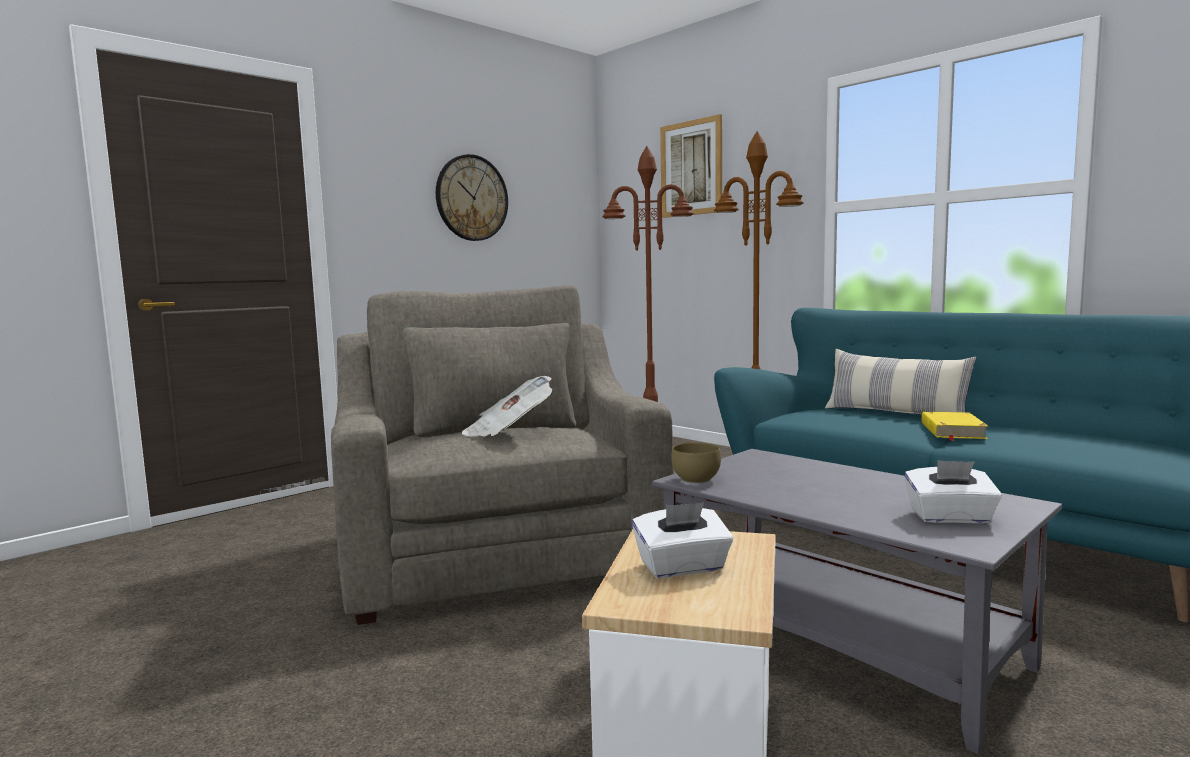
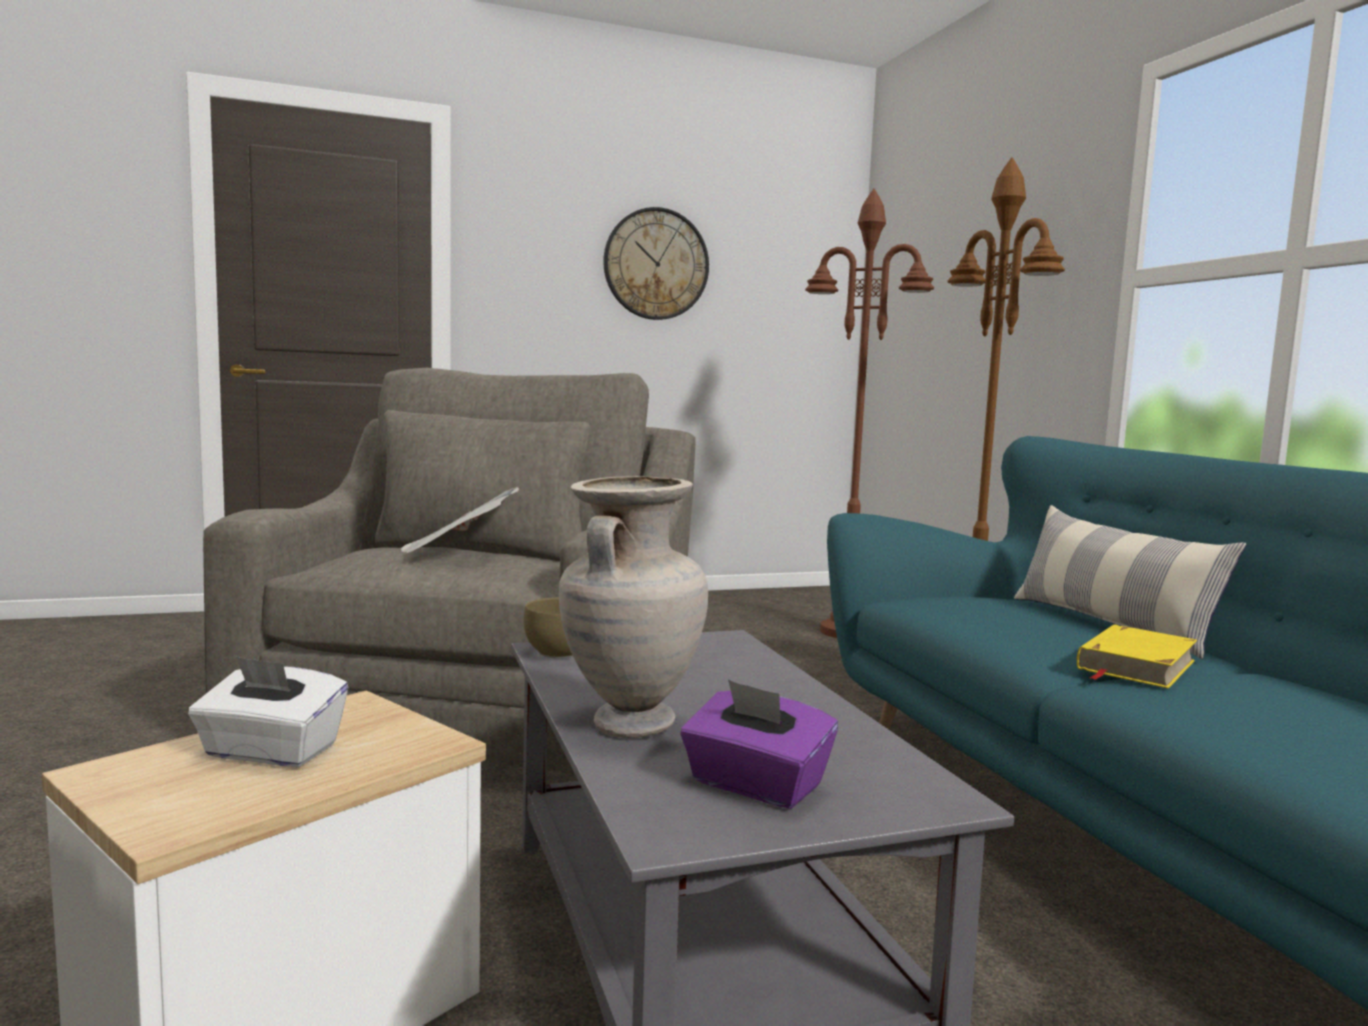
camera: 25 degrees right, 0 degrees up
(691, 168) = (963, 222): picture -> none
(830, 506) = (629, 725): none -> beige vase
(950, 517) = (755, 785): white tissue box -> purple tissue box

